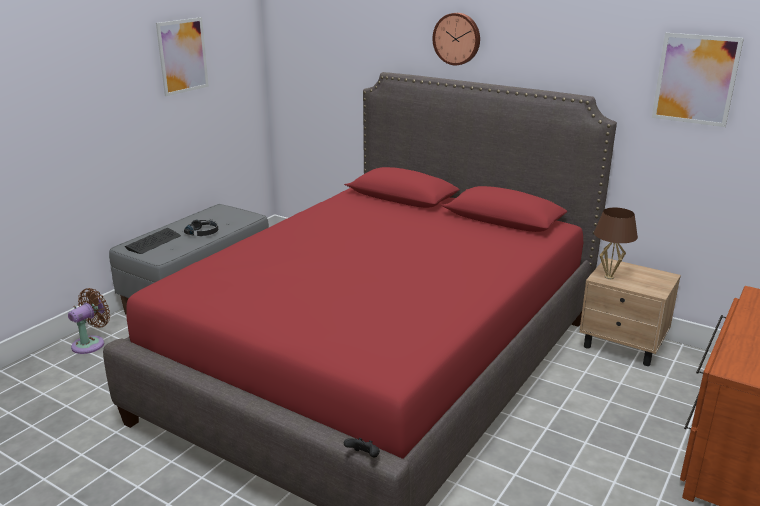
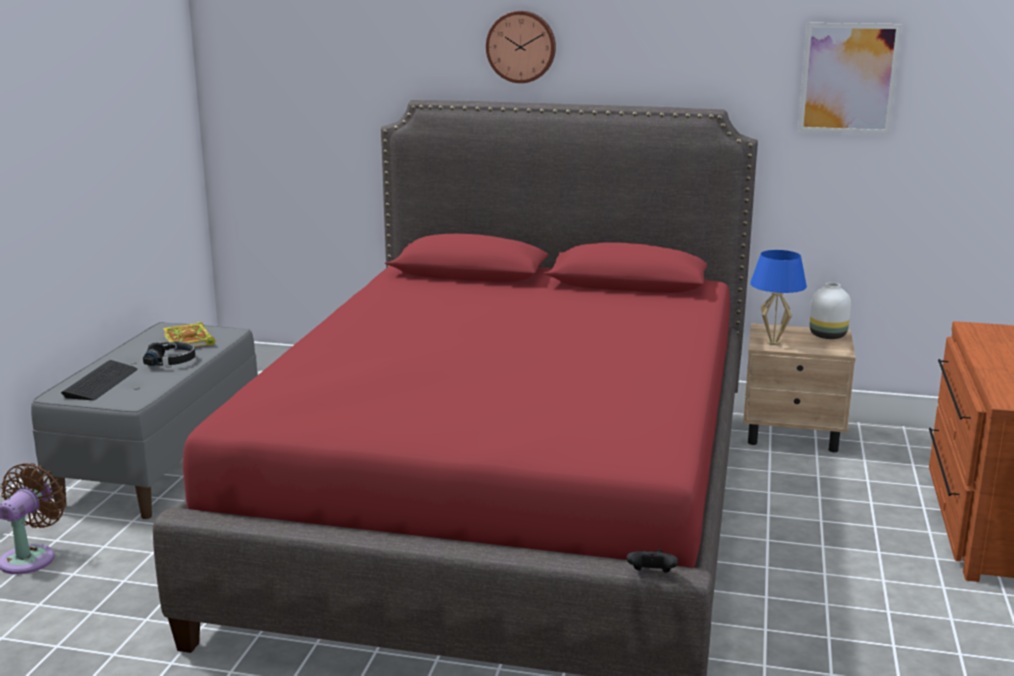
camera: 20 degrees left, 5 degrees down
(182, 56) = (105, 89): picture -> none
(225, 219) = (189, 340): none -> book
(609, 277) = (773, 343): brown table lamp -> blue table lamp
(657, 276) = (827, 335): none -> white vase

